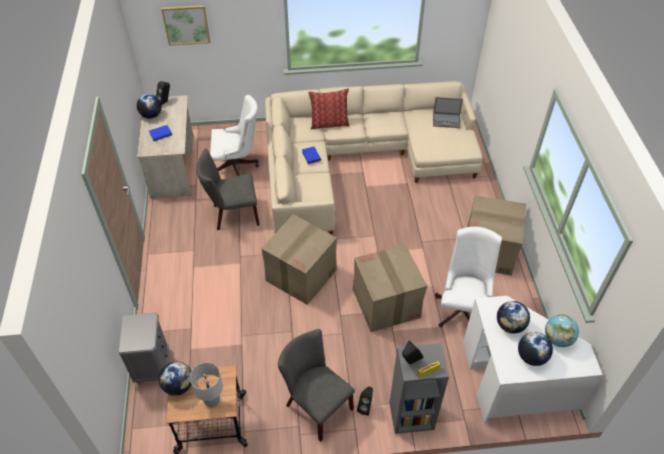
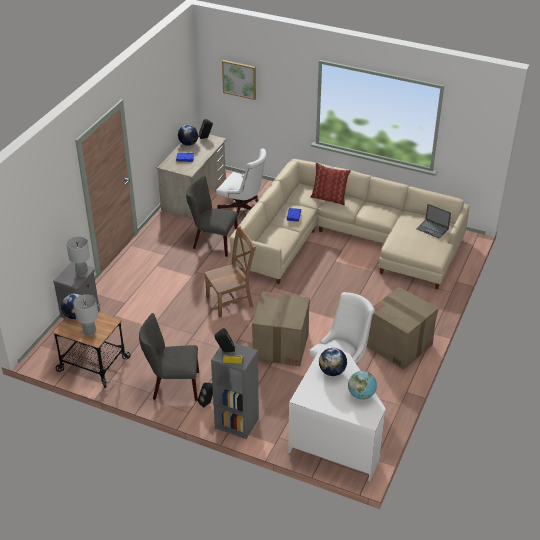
camera: 30 degrees right, 10 degrees down
(147, 327) = (82, 273): none -> grey table lamp
(301, 274) = (231, 301): cardboard box -> brown chair
(315, 405) = (172, 386): grey chair -> grey chair turned 75 degrees counterclockwise
(531, 357) = (329, 396): globe -> none

